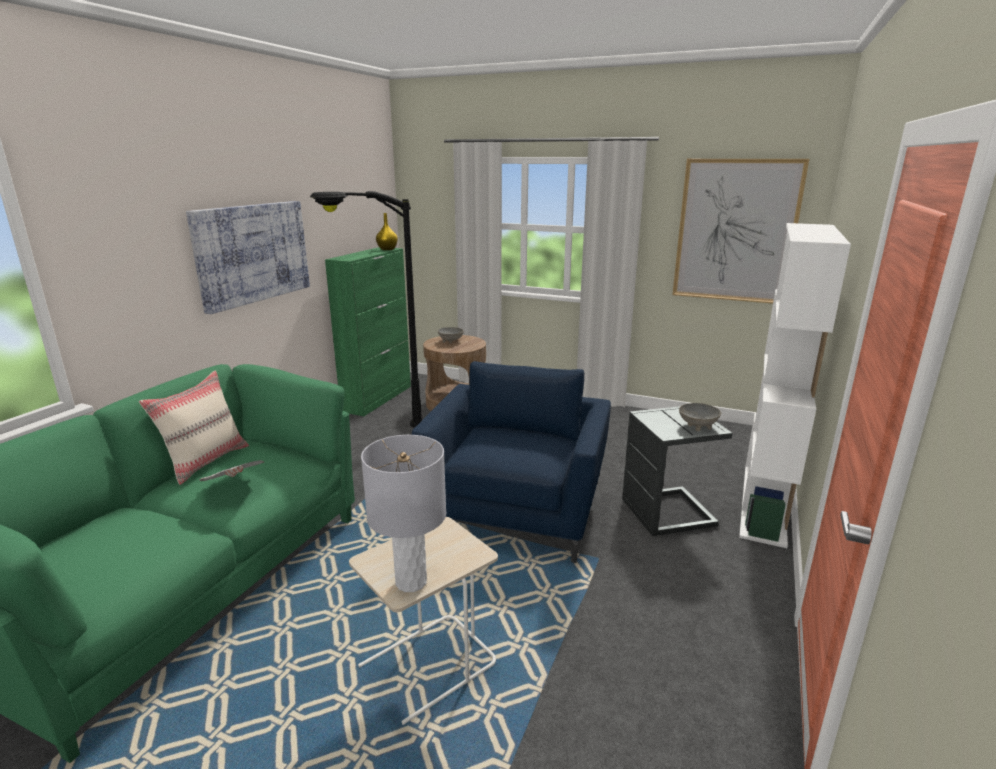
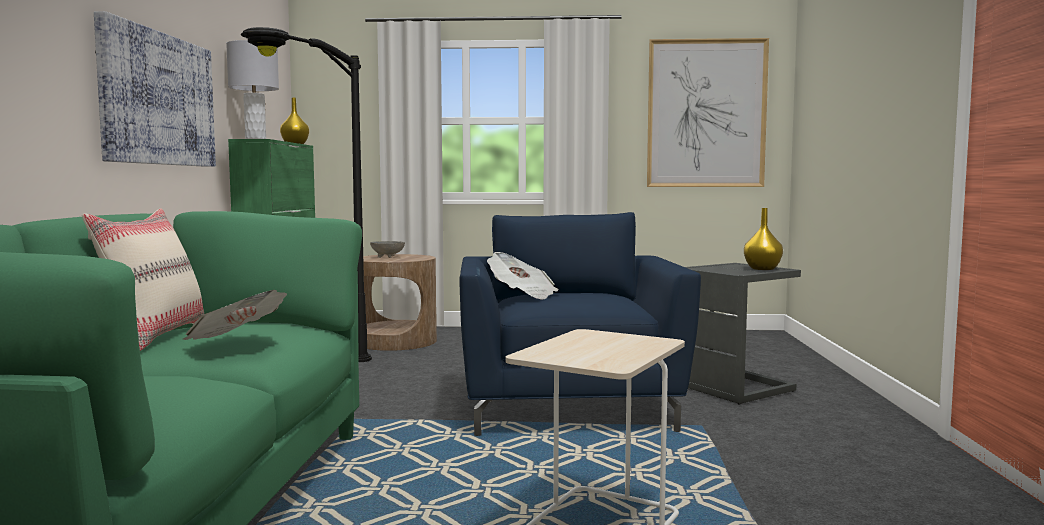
camera: 20 degrees left, 15 degrees down
(411, 582) = (614, 359): grey table lamp -> grey table lamp (256, 139)
(480, 433) = (523, 295): none -> newspaper
(697, 426) = (762, 269): grey bowl -> yellow vase
(764, 503) = (821, 373): white bookcase -> none

